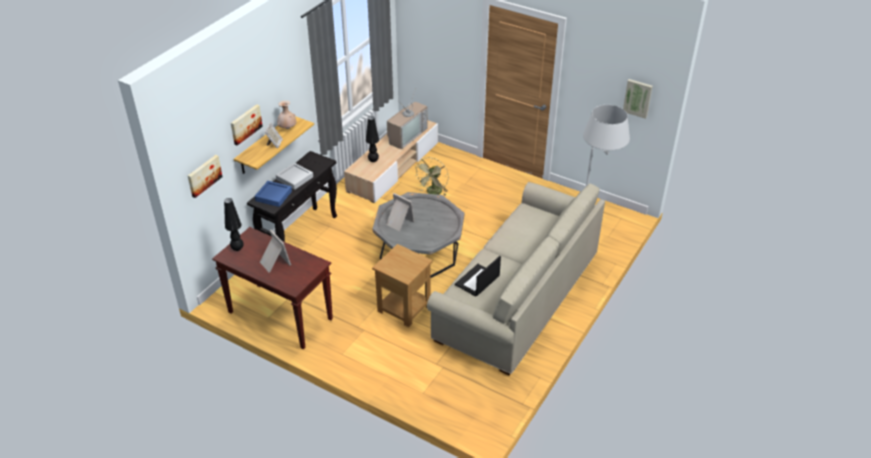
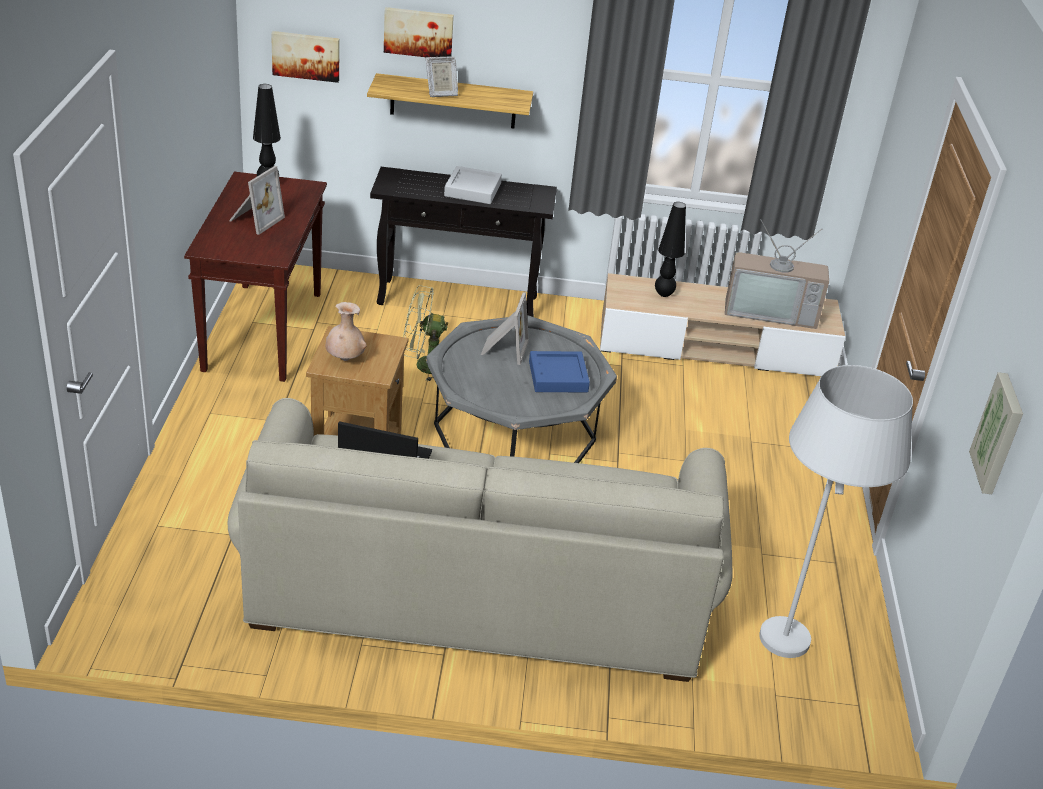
camera: 60 degrees right, 5 degrees down
(273, 196) = (413, 183): blue tray -> blue tray (558, 377)
(287, 128) = (492, 95): beige vase -> beige vase (345, 359)
(433, 193) = (687, 410): green fan -> green fan (424, 366)

